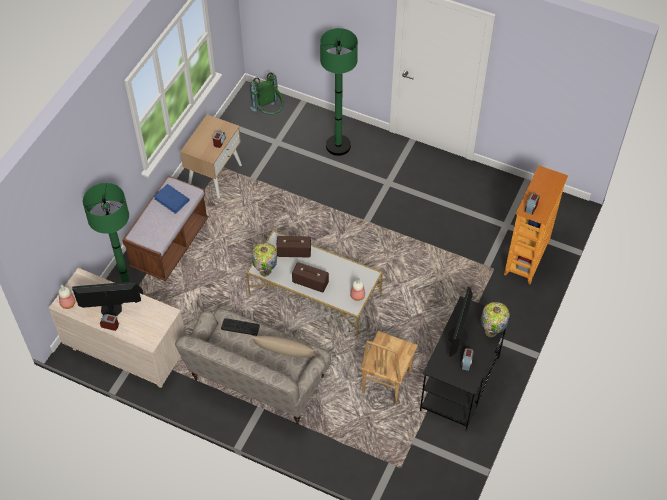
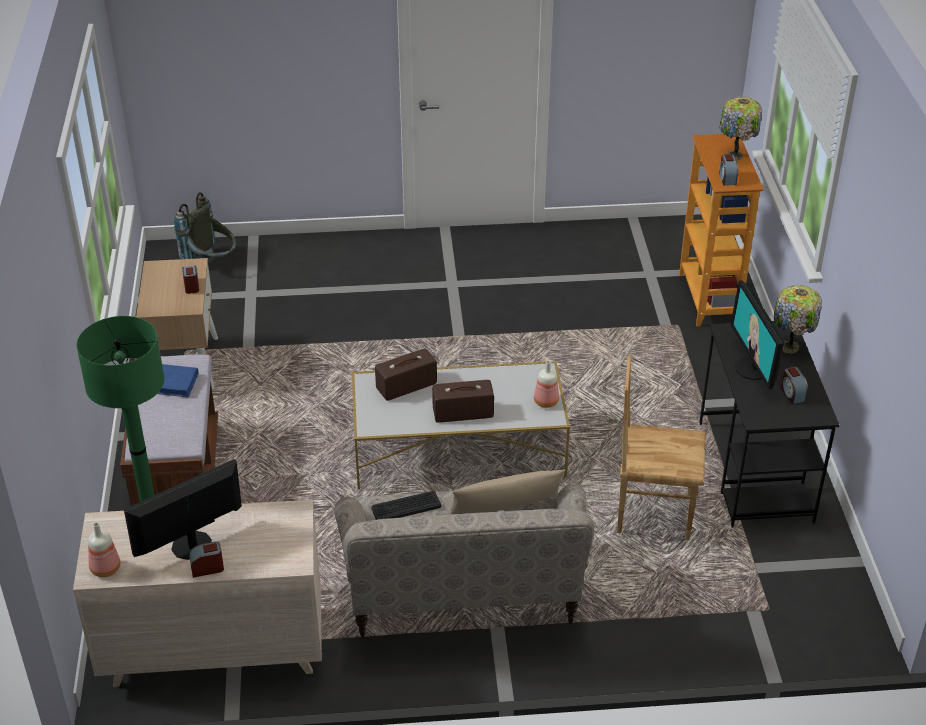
camera: 30 degrees left, 15 degrees down
(265, 272) = (384, 427): table lamp -> table lamp (735, 156)
(269, 112) = (211, 264): green backpack -> grey backpack
(338, 146) = (346, 267): green floor lamp -> none
(385, 382) = (653, 514): brown chair -> brown chair turned 105 degrees clockwise

